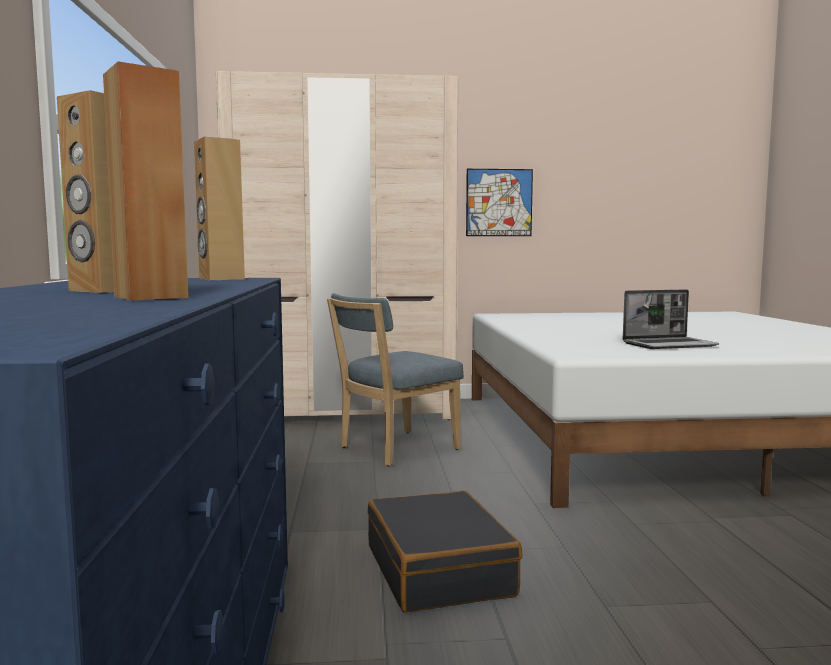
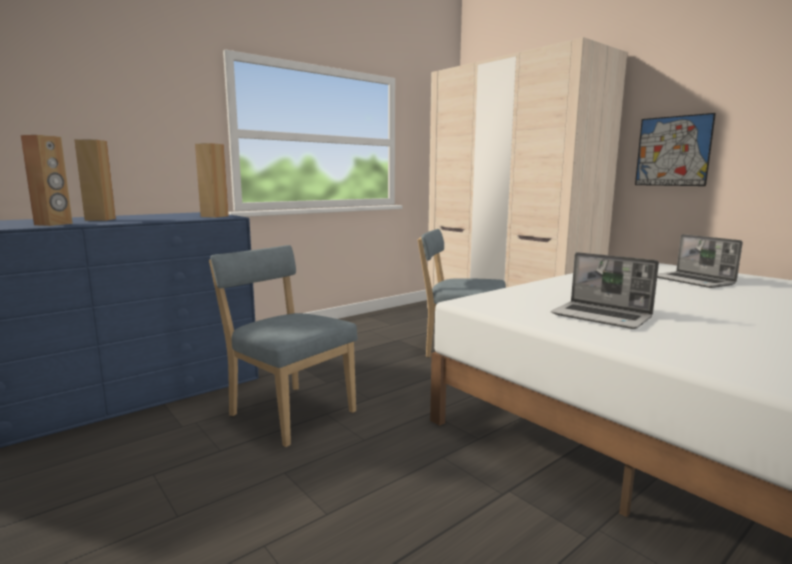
camera: 55 degrees right, 5 degrees up
(439, 570) = (288, 412): black suitcase -> blue chair
(582, 320) = (694, 281): none -> laptop

